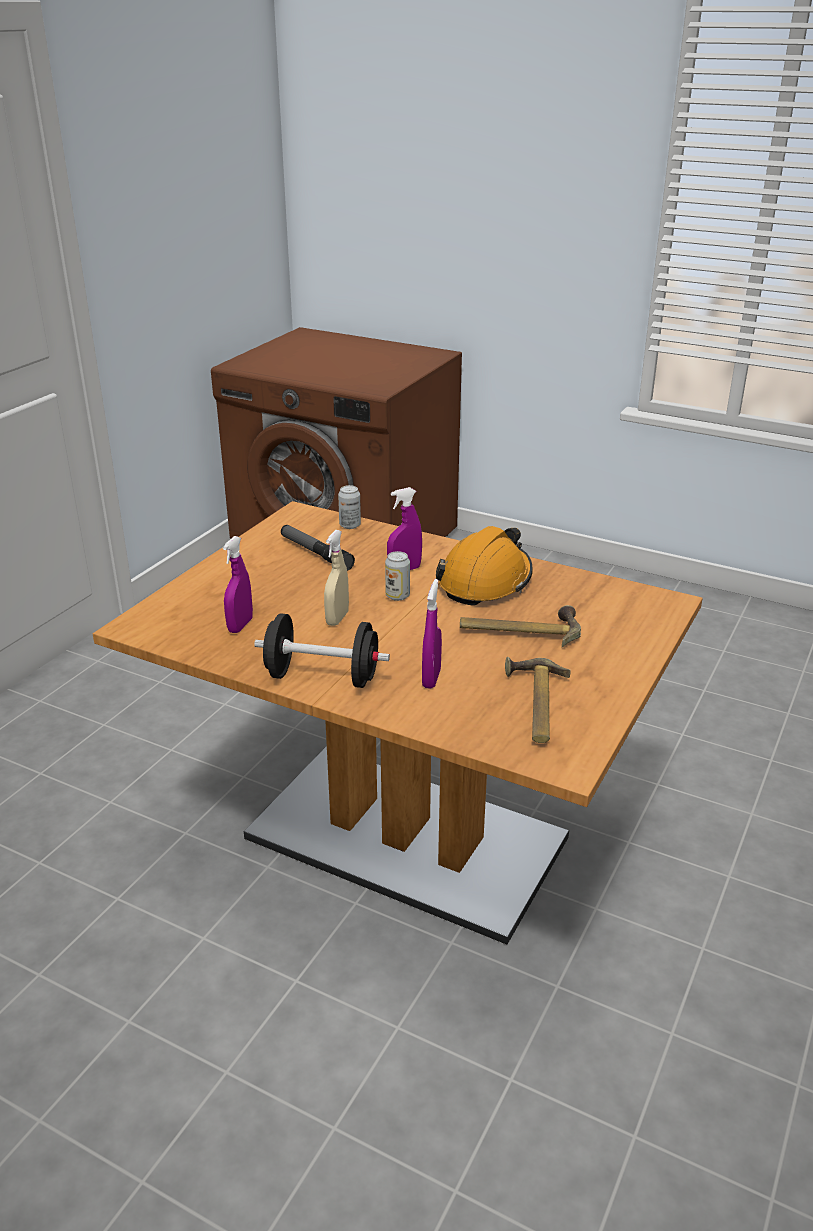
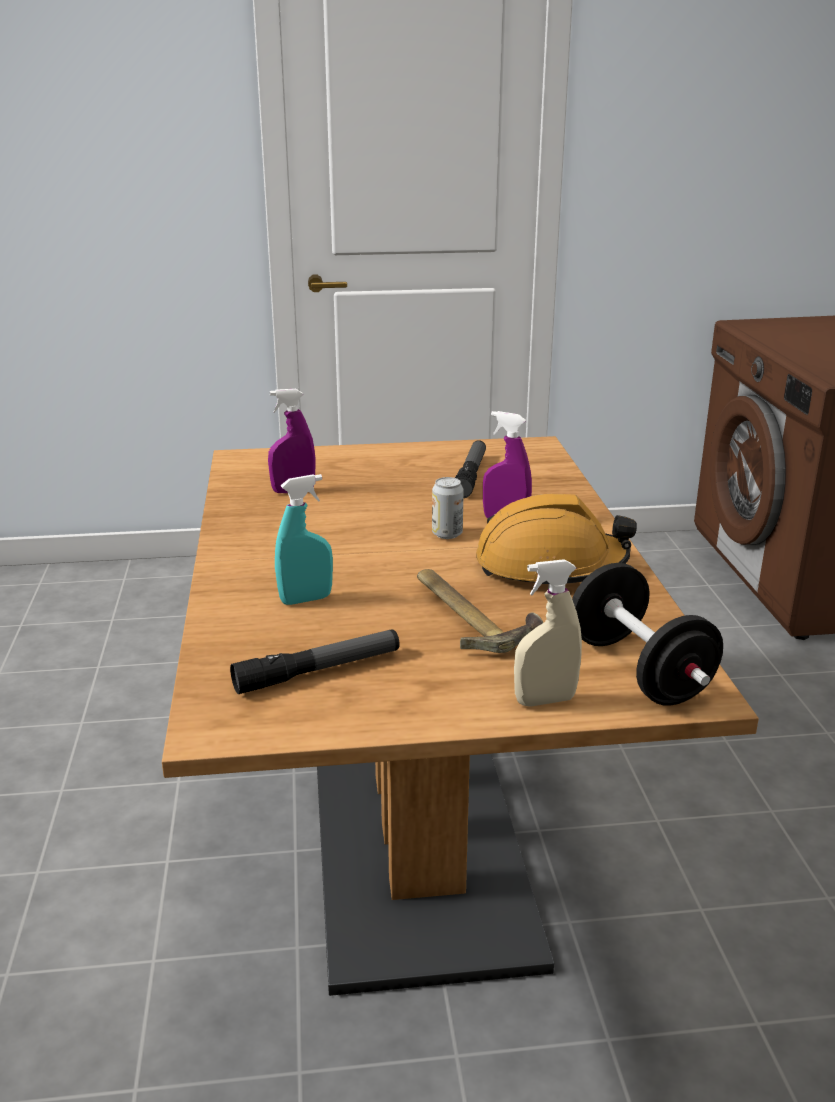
camera: 55 degrees right, 5 degrees down
(322, 677) = (247, 550): black dumbbell -> black dumbbell (639, 670)
(337, 618) = (361, 523): beige spray bottle -> beige spray bottle (545, 700)
(350, 525) = (552, 471): can -> none
(431, 678) = (306, 599): purple spray bottle -> turquoise spray bottle
(534, 705) = (318, 671): hammer -> flashlight

